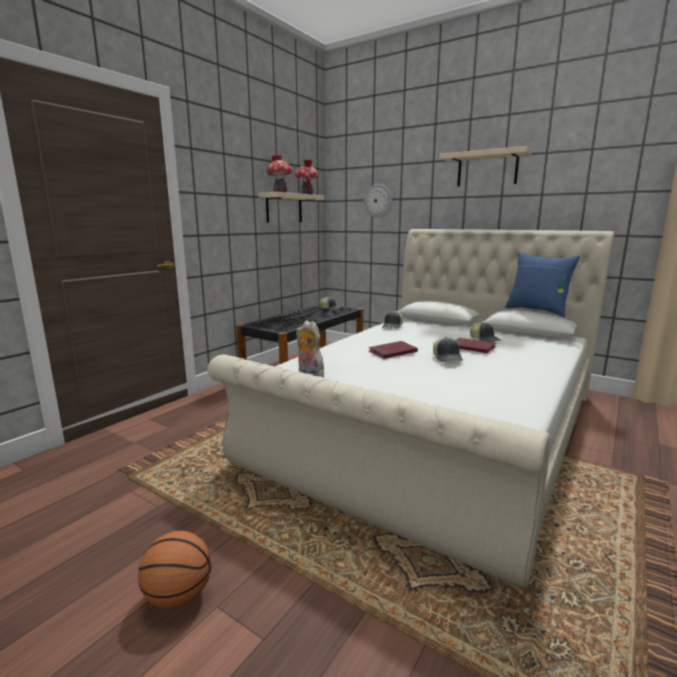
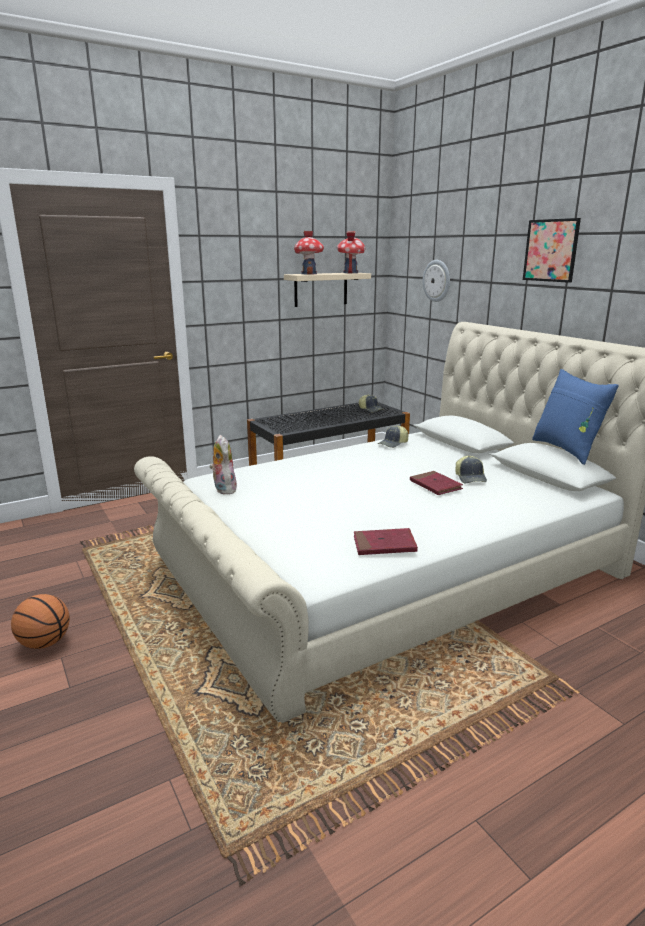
camera: 25 degrees right, 5 degrees up
(392, 352) = (336, 477): red book -> red book (384, 545)
(447, 358) = (384, 493): cap -> none
(487, 169) = (551, 250): beige shelf -> picture

